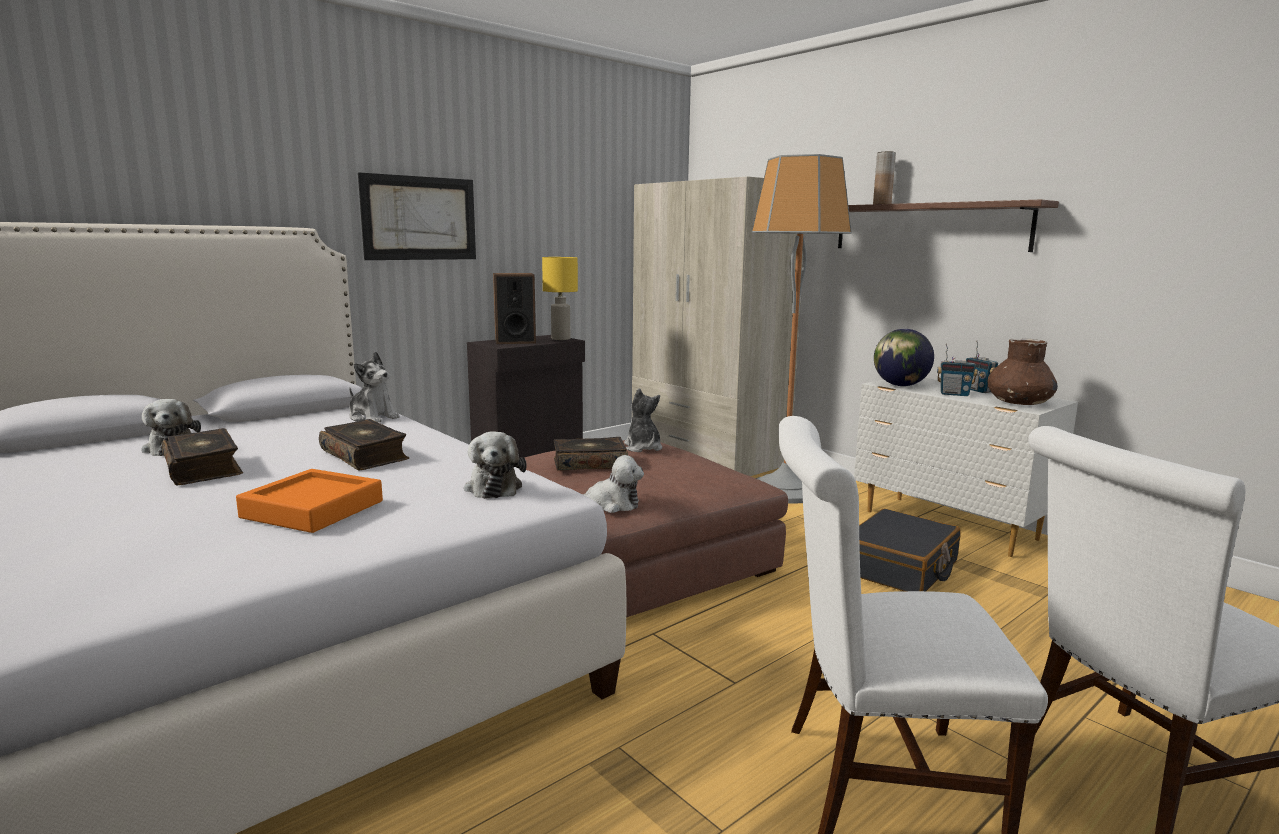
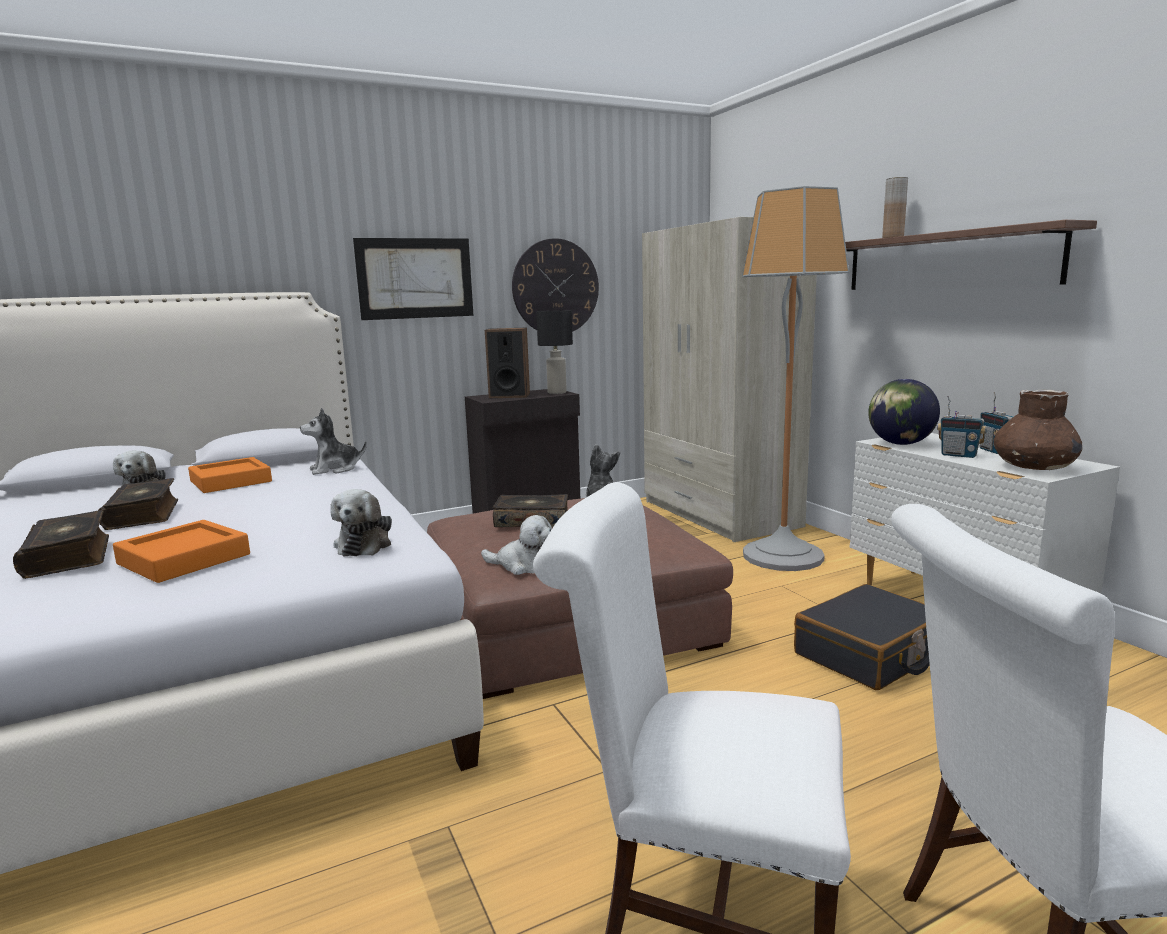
camera: 15 degrees right, 0 degrees up
(264, 432) = (231, 481): none -> orange tray
(366, 455) = (287, 507): book -> book (69, 556)
(373, 417) = (335, 469): plush toy -> plush toy turned 105 degrees clockwise
(553, 233) = (555, 287): none -> wall clock
(561, 339) = (557, 392): yellow table lamp -> black table lamp

